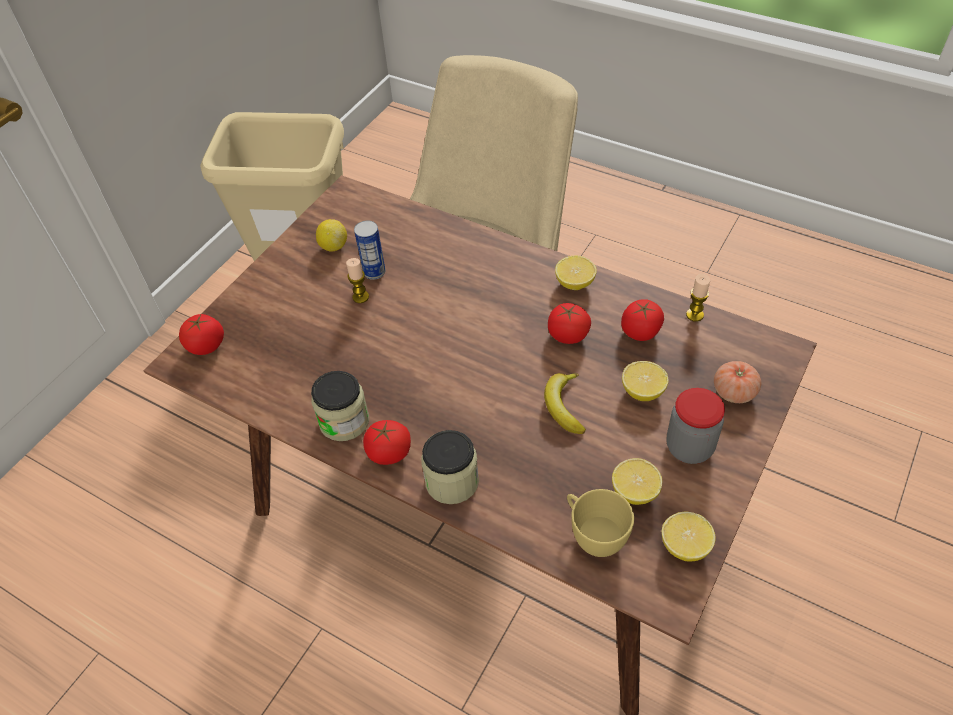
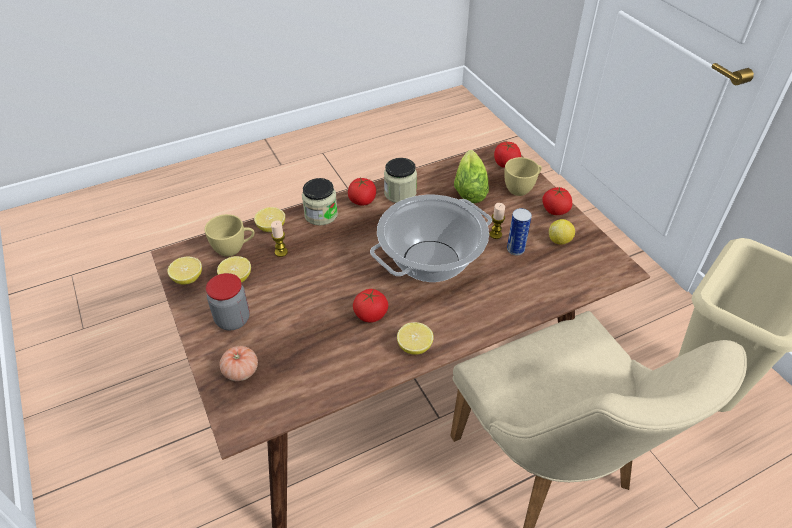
camera: 120 degrees right, 5 degrees down
(254, 310) = (521, 188): none -> yellow cup
(282, 357) = (470, 187): none -> lettuce
(449, 328) = (431, 262): none -> cooking pot
(564, 406) = (319, 281): banana -> none
(640, 331) = (336, 355): tomato -> tomato (555, 210)
(642, 391) = (291, 324): lemon -> lemon (271, 228)
(694, 315) = (320, 398): candle -> candle (281, 252)

